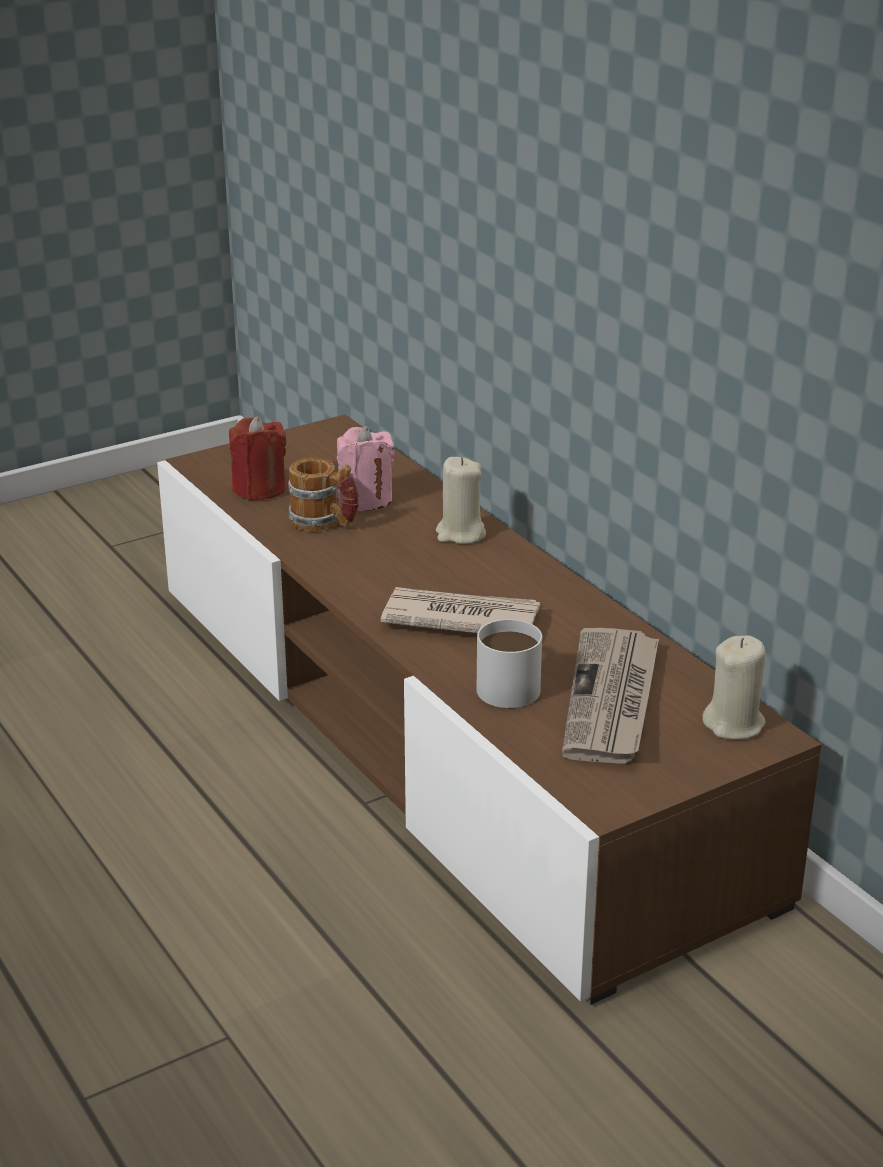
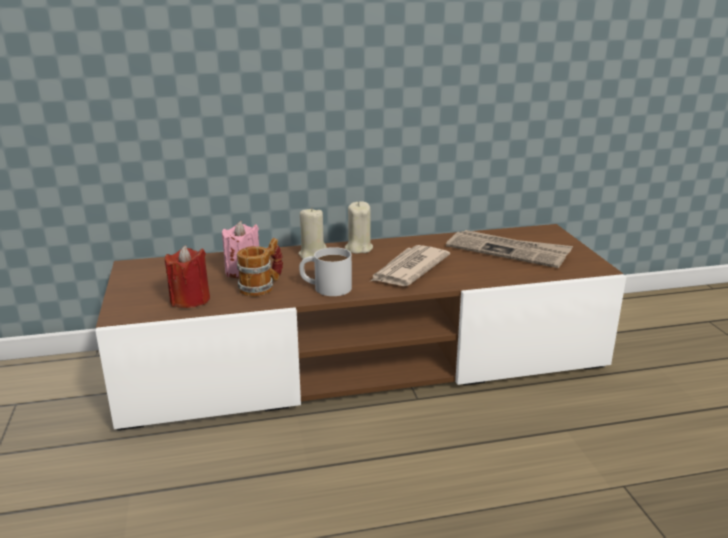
camera: 70 degrees left, 5 degrees down
(505, 682) = (481, 269): white mug -> white mug (325, 287)
(734, 724) = (537, 234): beige candle -> beige candle (358, 248)

